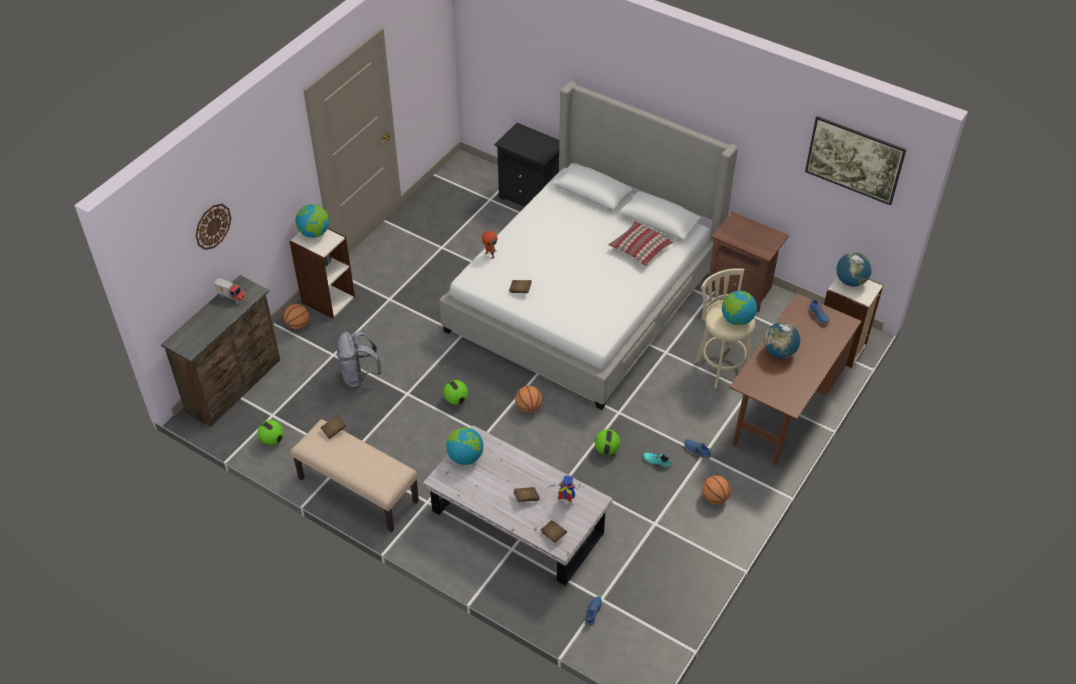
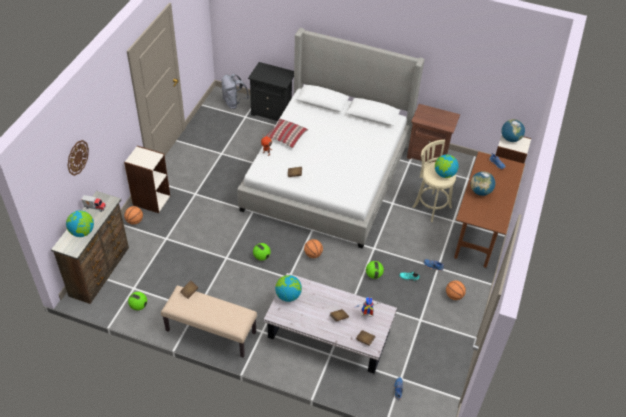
camera: 15 degrees left, 0 degrees up
(314, 233) = (141, 154): globe -> globe (82, 232)
(359, 376) = (189, 251): grey backpack -> grey backpack (234, 103)
(640, 249) = (366, 136): pillow -> pillow (286, 137)
(851, 173) = (505, 67): picture -> none

